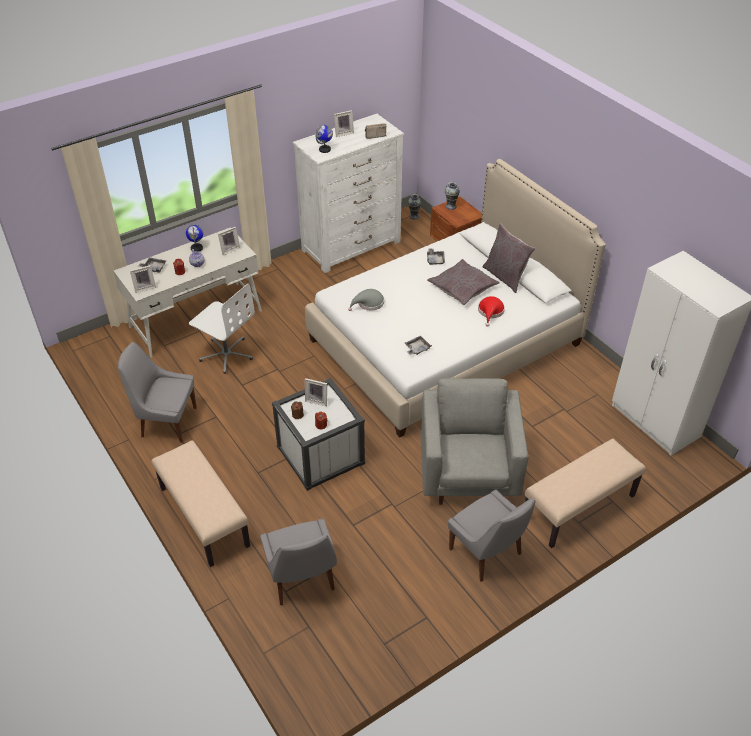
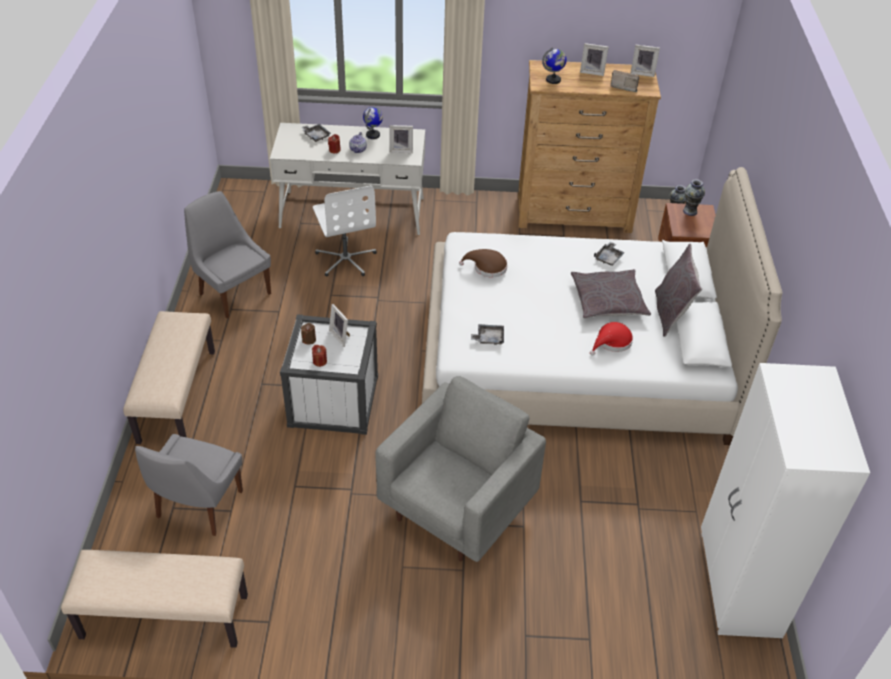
camera: 35 degrees right, 0 degrees up
(145, 288) = (289, 150): picture frame -> picture frame (642, 73)
(351, 246) = (574, 213): white dresser -> brown dresser
(368, 303) = (487, 267): grey hat -> brown hat
(487, 553) = (393, 601): grey chair -> none
(579, 508) = (542, 620): beige bench -> beige bench (164, 617)

